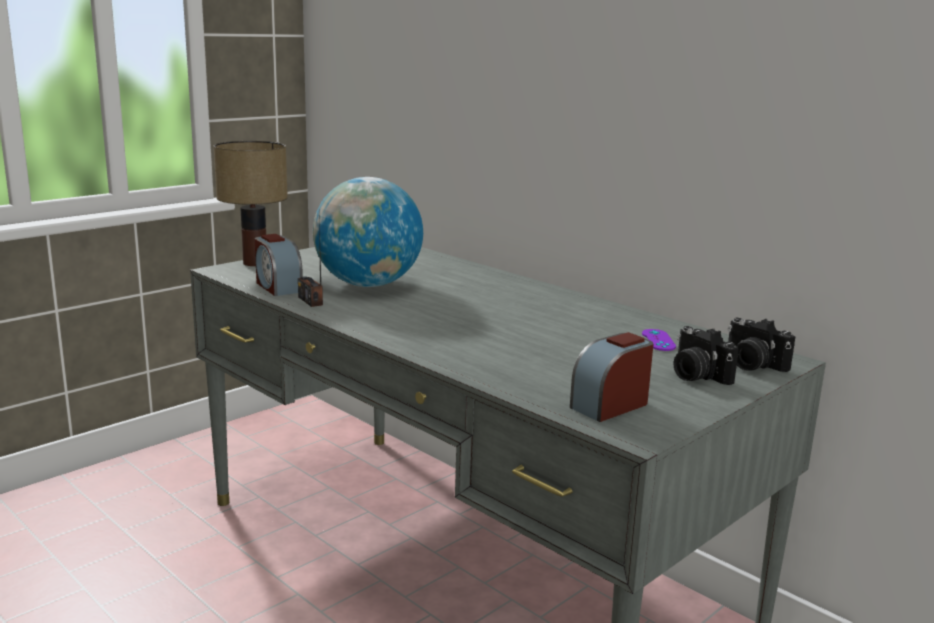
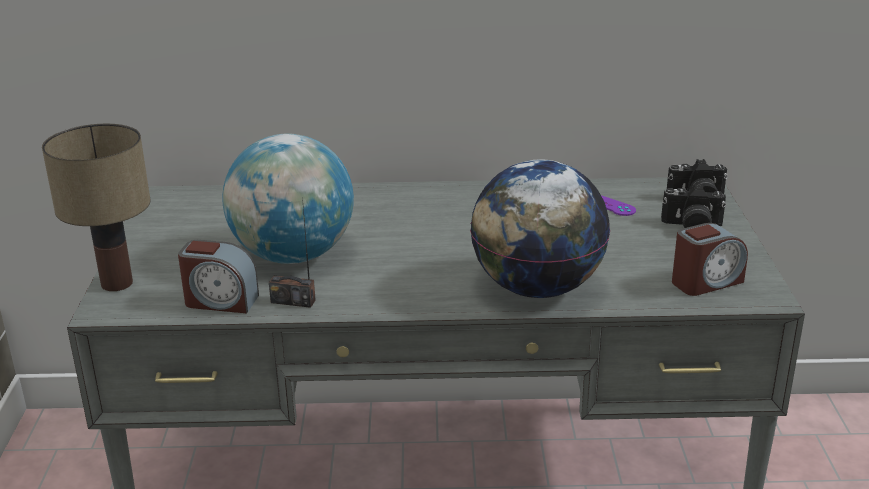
camera: 45 degrees left, 10 degrees up
(466, 354) = (536, 288): none -> globe
(610, 405) = (706, 282): alarm clock -> alarm clock turned 120 degrees counterclockwise

